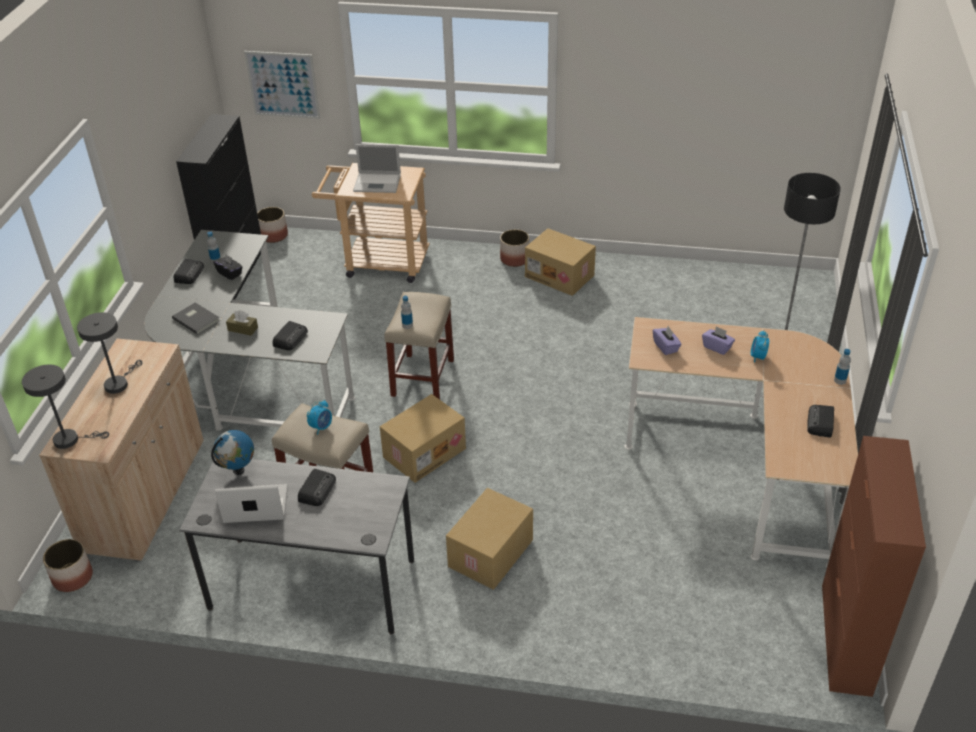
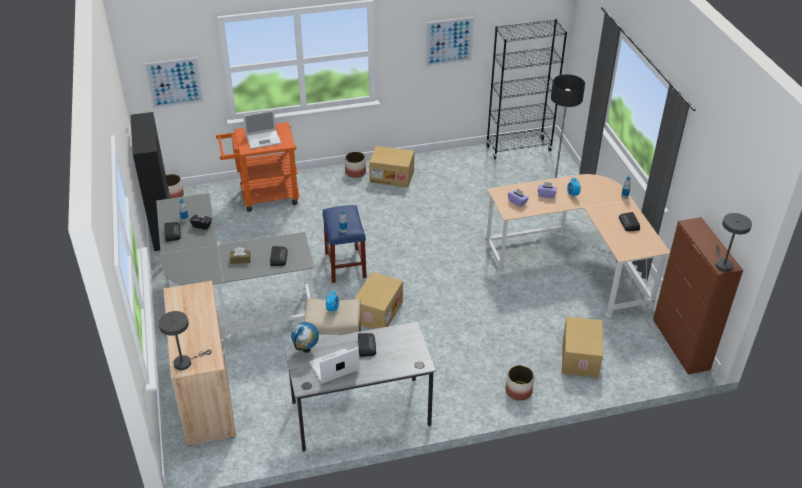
camera: 25 degrees left, 0 degrees up
(72, 577) = (193, 462): planter -> planter (518, 391)
(118, 383) = (189, 317): grey table lamp -> grey table lamp (722, 264)
(197, 319) = (202, 262): grey book -> none
(379, 262) = (263, 196): beige cart -> orange cart
(423, 378) = (345, 265): beige stool -> blue stool
(491, 554) = (460, 360): cardboard box -> cardboard box (581, 357)
(670, 96) = (449, 41): none -> picture
(764, 279) = (518, 148): none -> black bookcase

